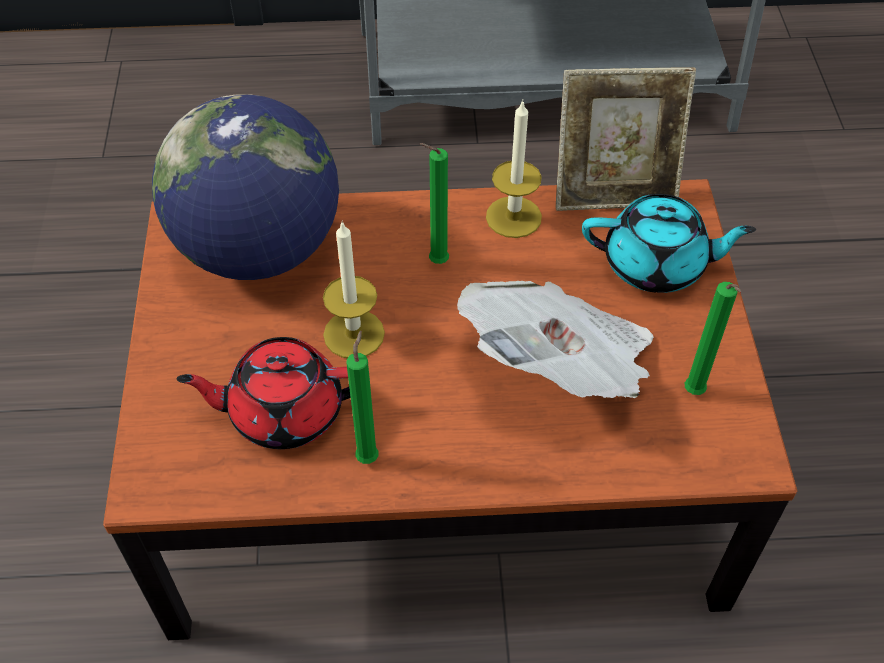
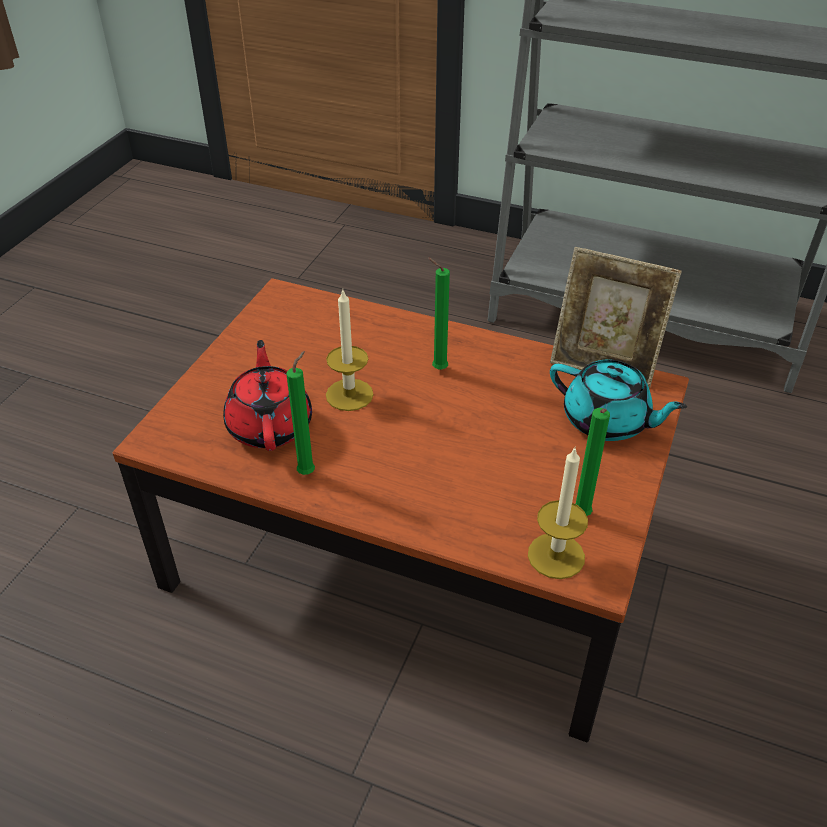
camera: 25 degrees right, 10 degrees down
(259, 250) = (320, 325): globe -> none
(284, 411) = (270, 425): red teapot -> red teapot turned 60 degrees clockwise
(513, 217) = (514, 358): candle -> candle (556, 556)
(560, 366) = (486, 463): newspaper -> none

